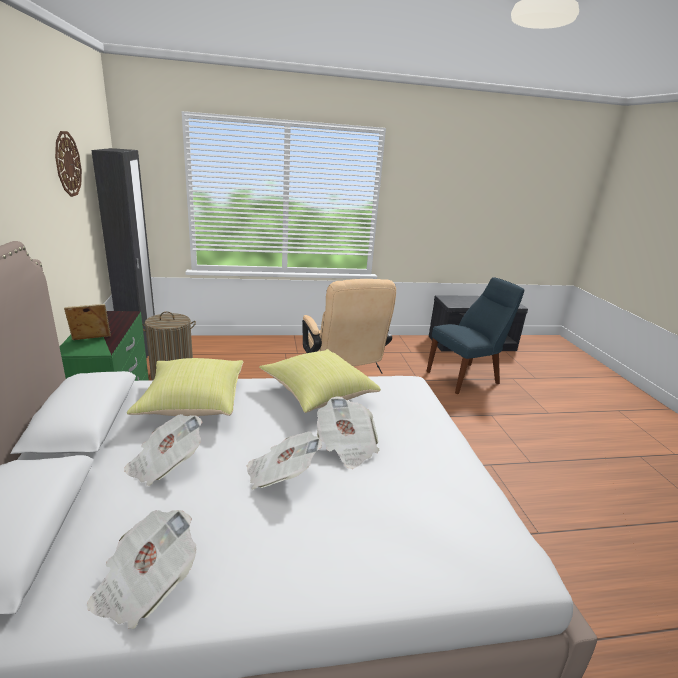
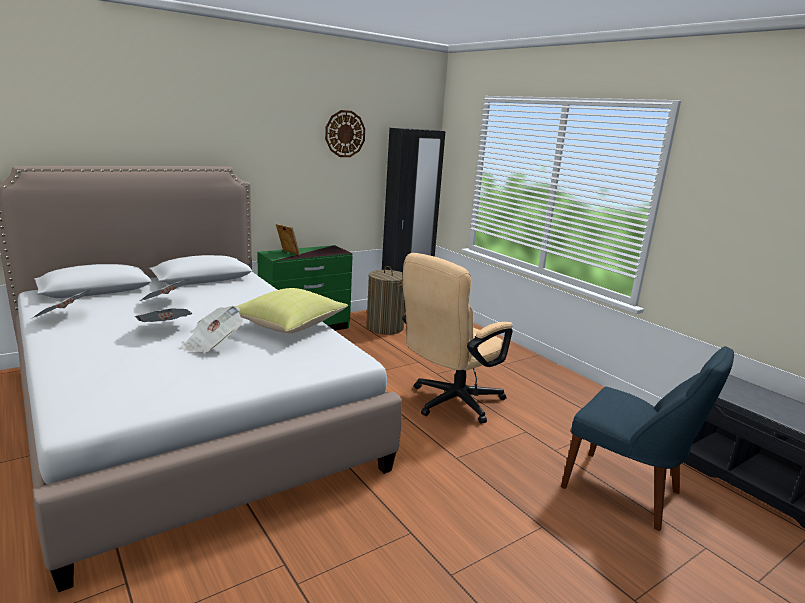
camera: 65 degrees right, 5 degrees down
(192, 403) = (242, 295): yellow pillow -> none

